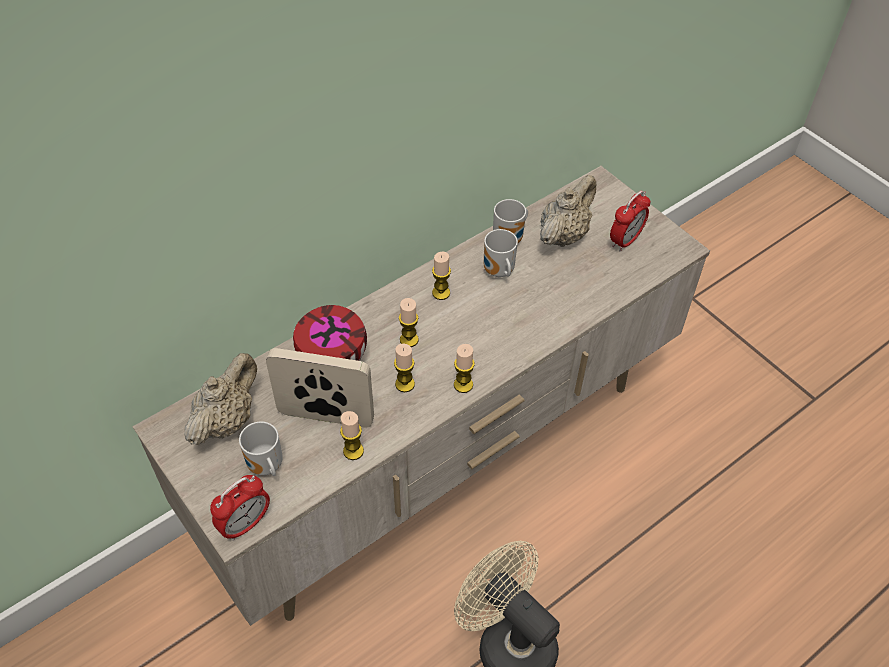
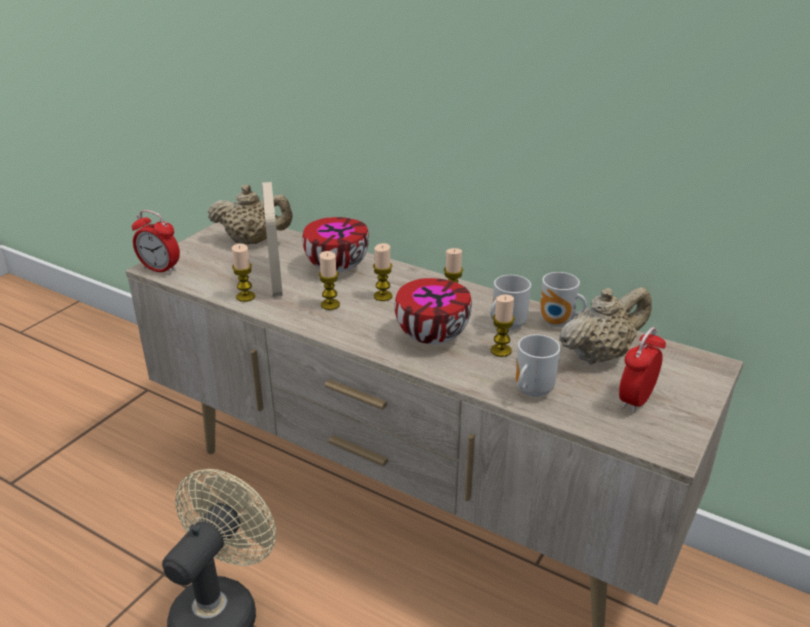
camera: 70 degrees right, 20 degrees down
(265, 467) = (215, 265): mug -> mug (530, 391)
(463, 385) = (347, 334): candle -> candle (501, 351)
(492, 326) = (431, 336): none -> bowl
(564, 234) = (600, 355): beige teapot -> beige teapot turned 45 degrees counterclockwise
(625, 240) = (636, 400): alarm clock -> alarm clock turned 105 degrees clockwise

